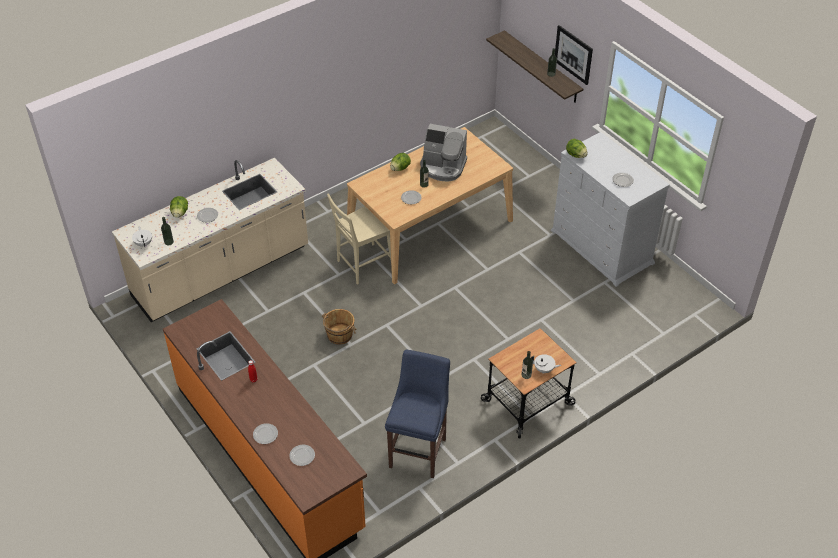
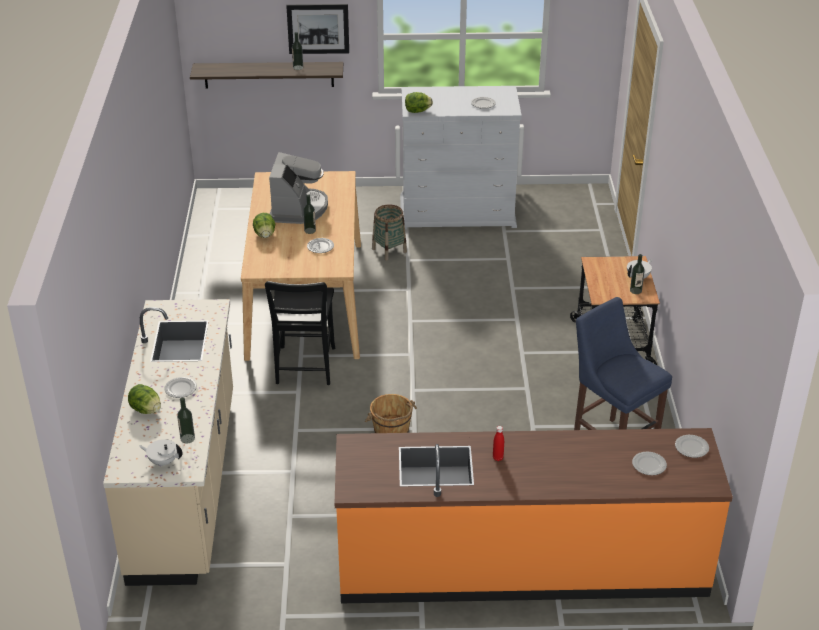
camera: 55 degrees left, 10 degrees down
(265, 434) = (592, 481): plate -> plate (691, 447)
(362, 265) = (305, 368): beige chair -> black chair
(443, 167) = (298, 209): coffee machine -> coffee machine turned 45 degrees counterclockwise
(520, 237) = (389, 250): none -> basket

